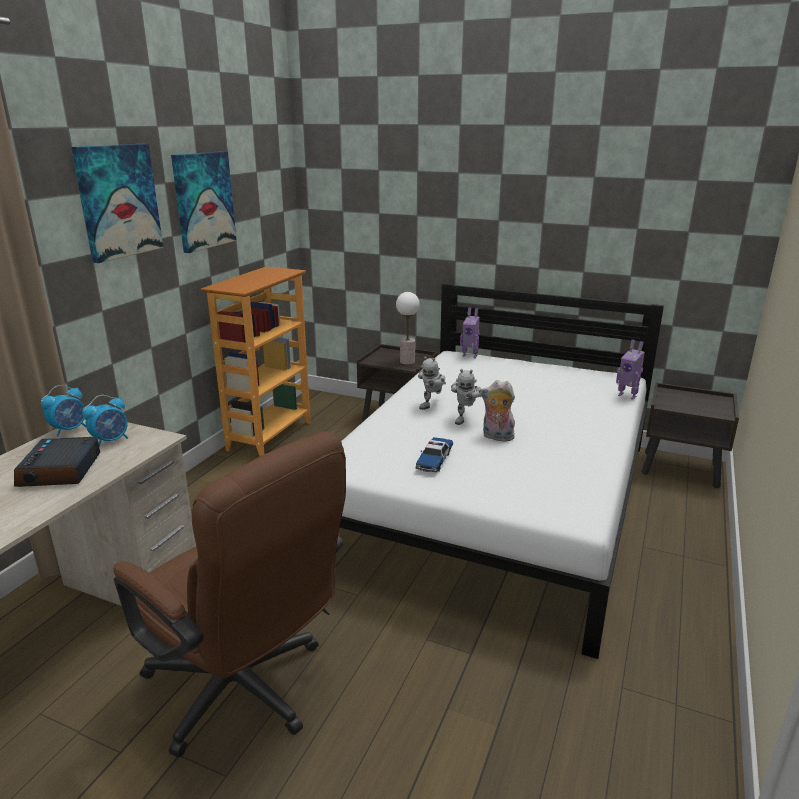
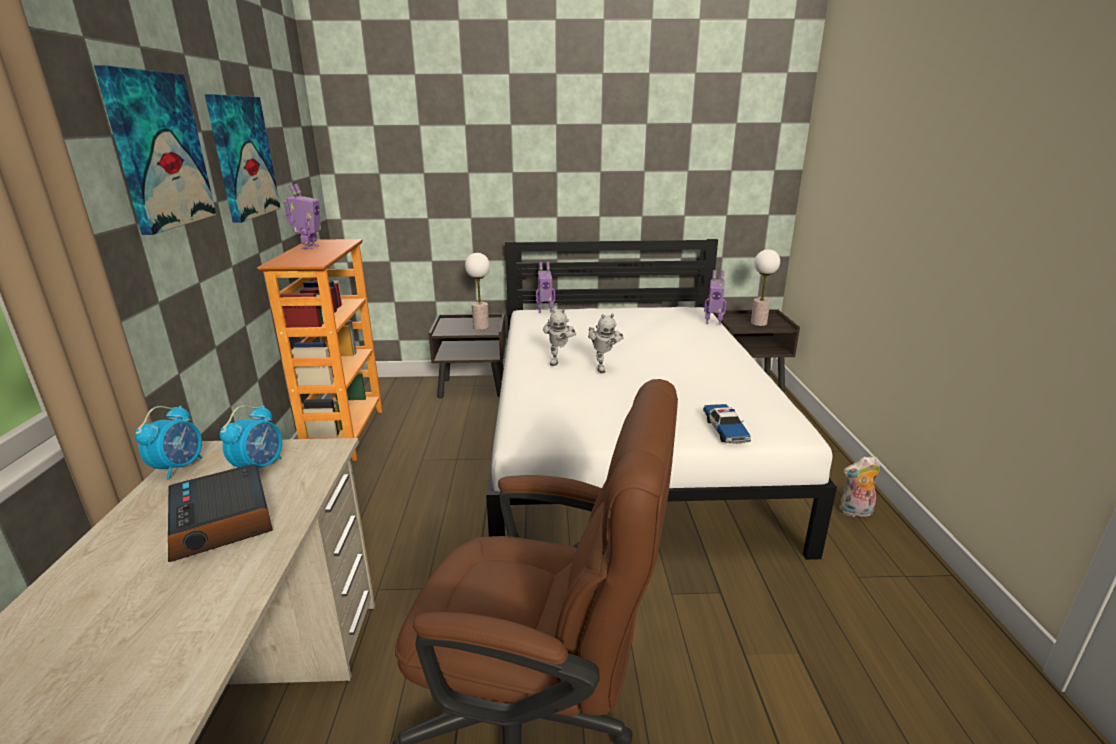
camera: 25 degrees left, 0 degrees up
(256, 274) = (309, 247): none -> toy robot
(434, 460) = (615, 410): toy car -> toy car (725, 430)
(496, 437) = (647, 377): plush toy -> plush toy (855, 512)
(696, 405) = (759, 323): none -> table lamp

